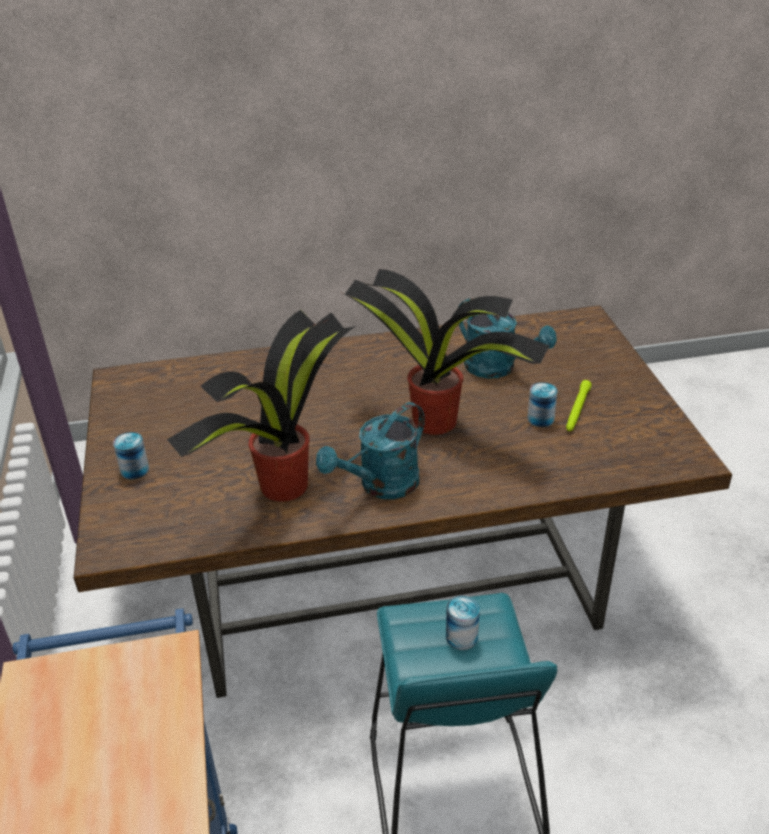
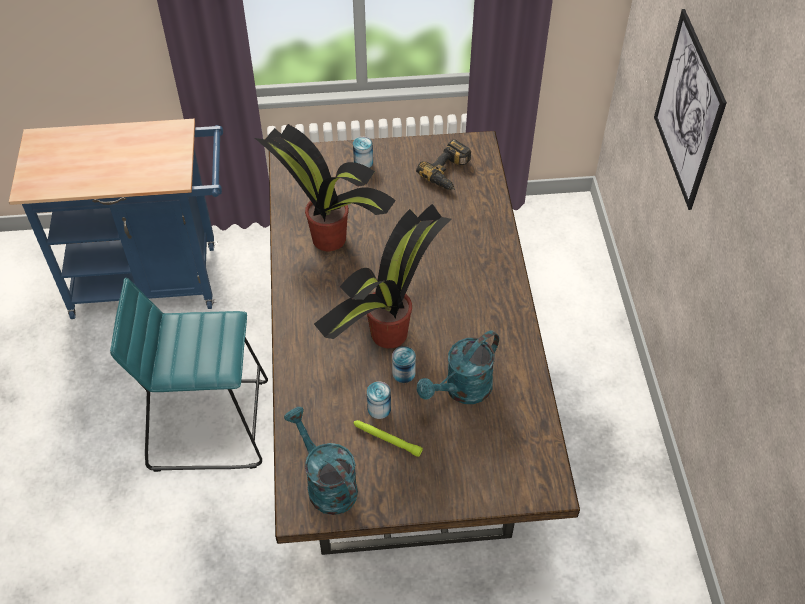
camera: 95 degrees right, 15 degrees up
(166, 396) = (449, 172): none -> power drill
(222, 140) = (688, 110): none -> picture
(381, 486) = (315, 292): turquoise watering can -> turquoise watering can (326, 483)
(461, 637) = (202, 349): can -> can (403, 373)

